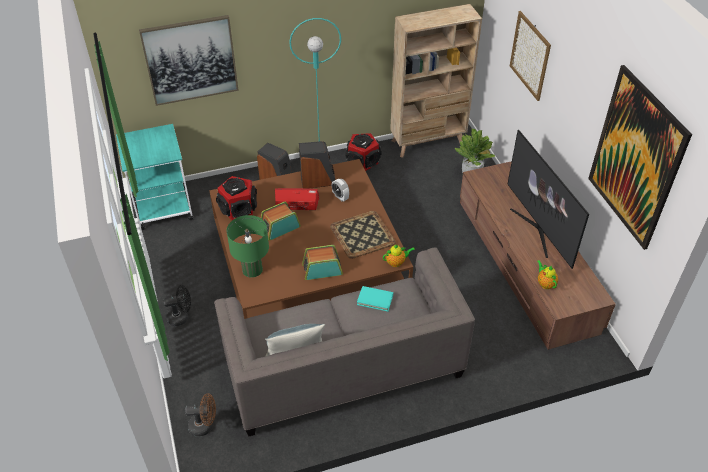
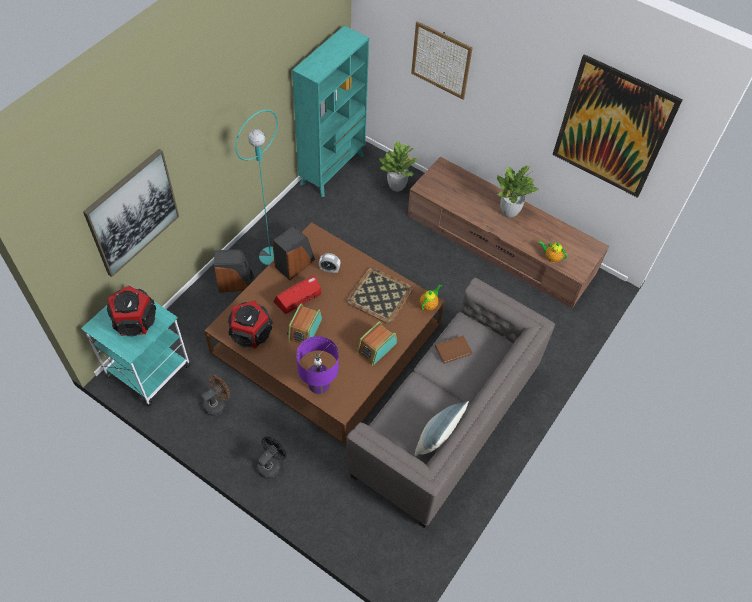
camera: 40 degrees left, 10 degrees up
(204, 426) = (382, 544): brown fan -> brown fan (217, 404)
(252, 269) = (318, 384): green table lamp -> purple table lamp
(363, 161) = (293, 219): speaker -> speaker (135, 320)
(375, 300) = (453, 350): turquoise book -> brown book
(428, 142) = (333, 169): beige bookcase -> turquoise bookcase
(538, 229) = (509, 212): television -> potted plant

